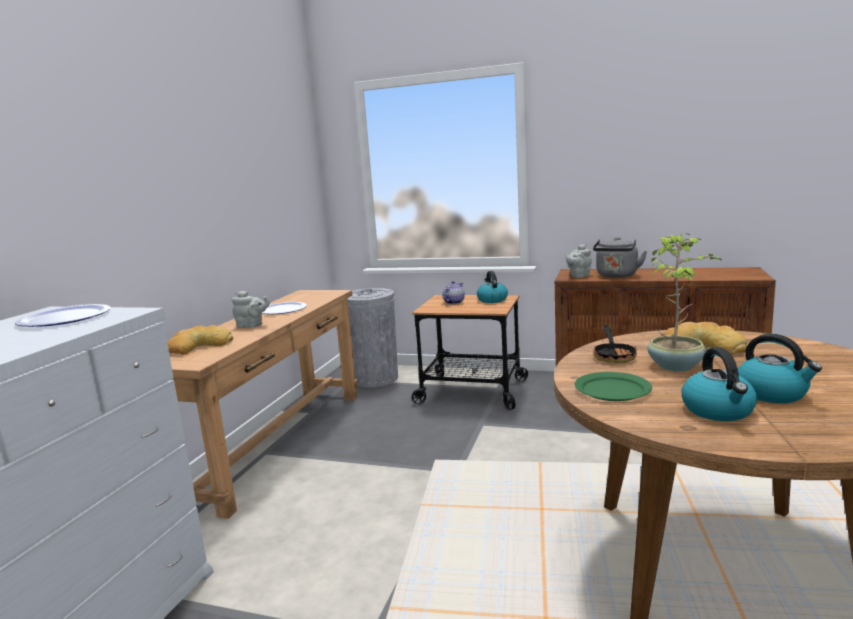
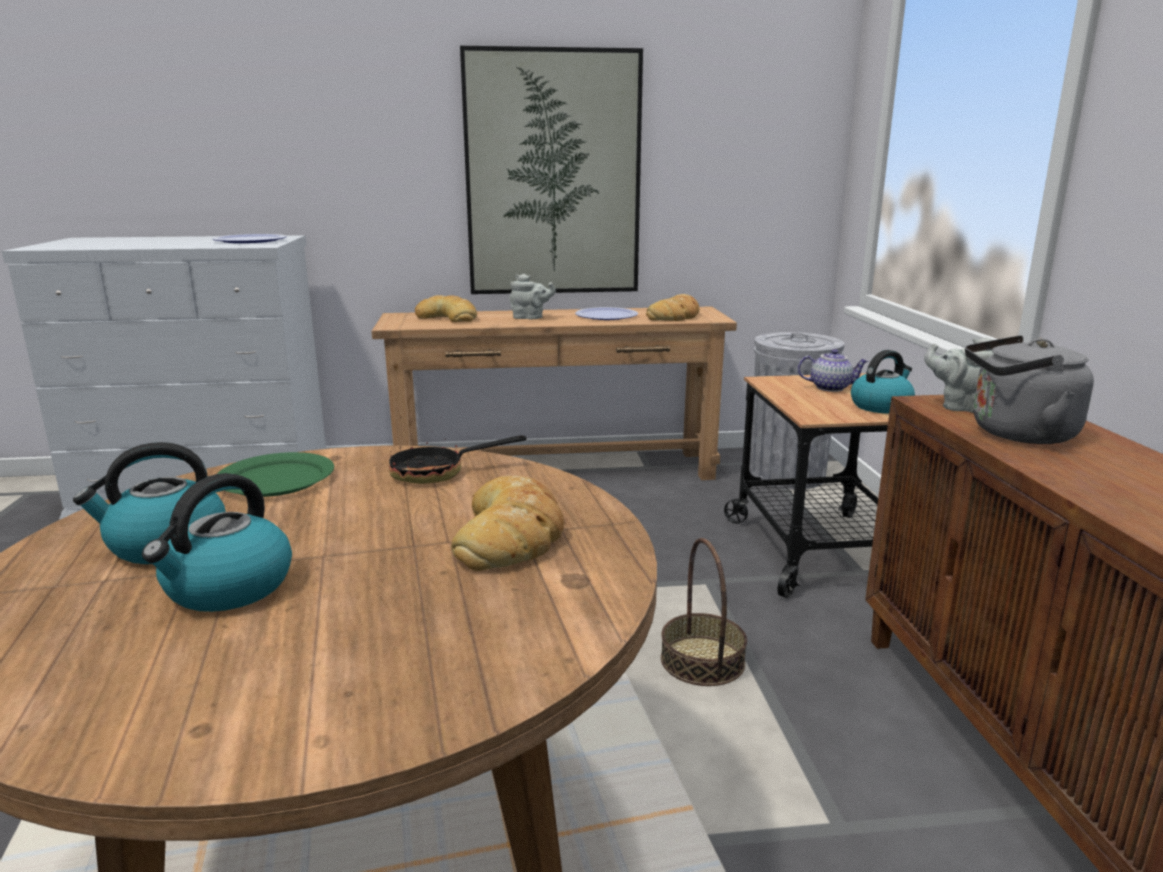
camera: 65 degrees right, 5 degrees up
(211, 212) = (553, 175): none -> picture
(252, 326) = (530, 318): grey teapot -> grey teapot turned 60 degrees counterclockwise
(315, 297) = (676, 316): none -> bread
(559, 441) = (703, 660): none -> basket
(676, 366) = (387, 515): potted plant -> none

